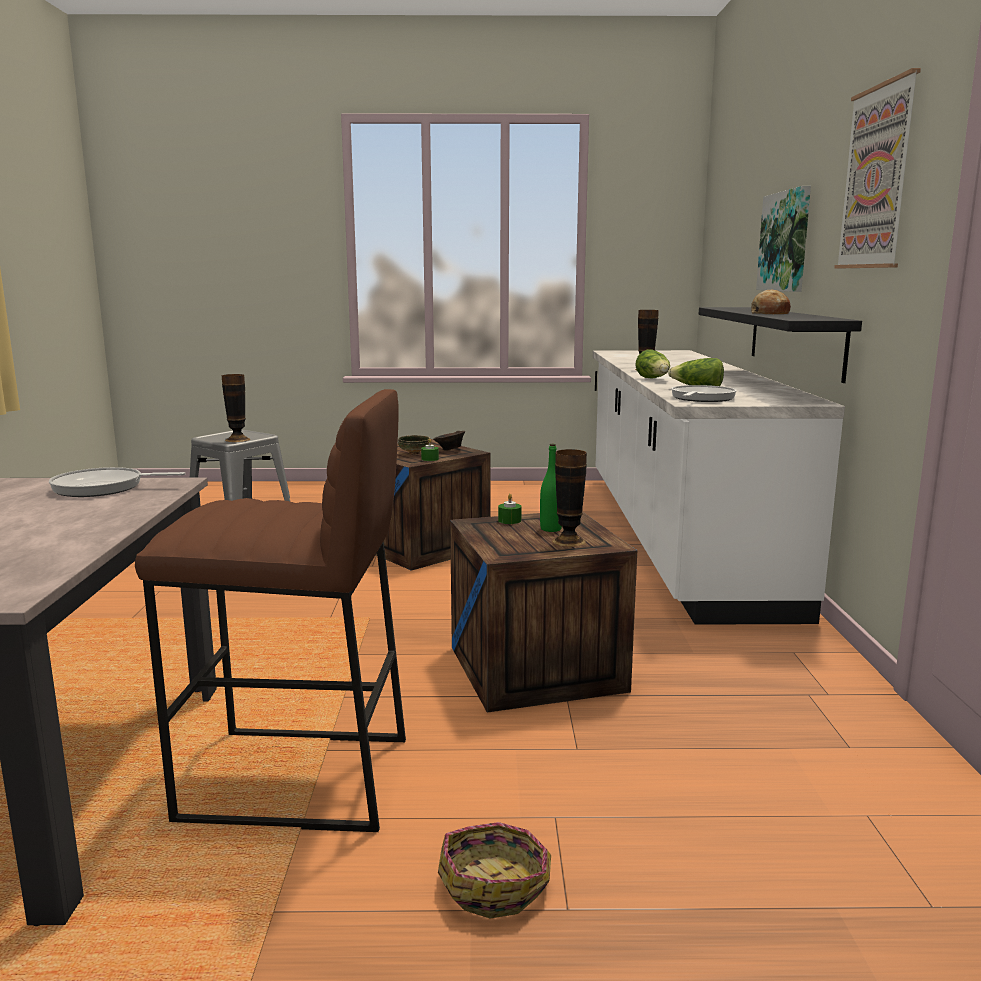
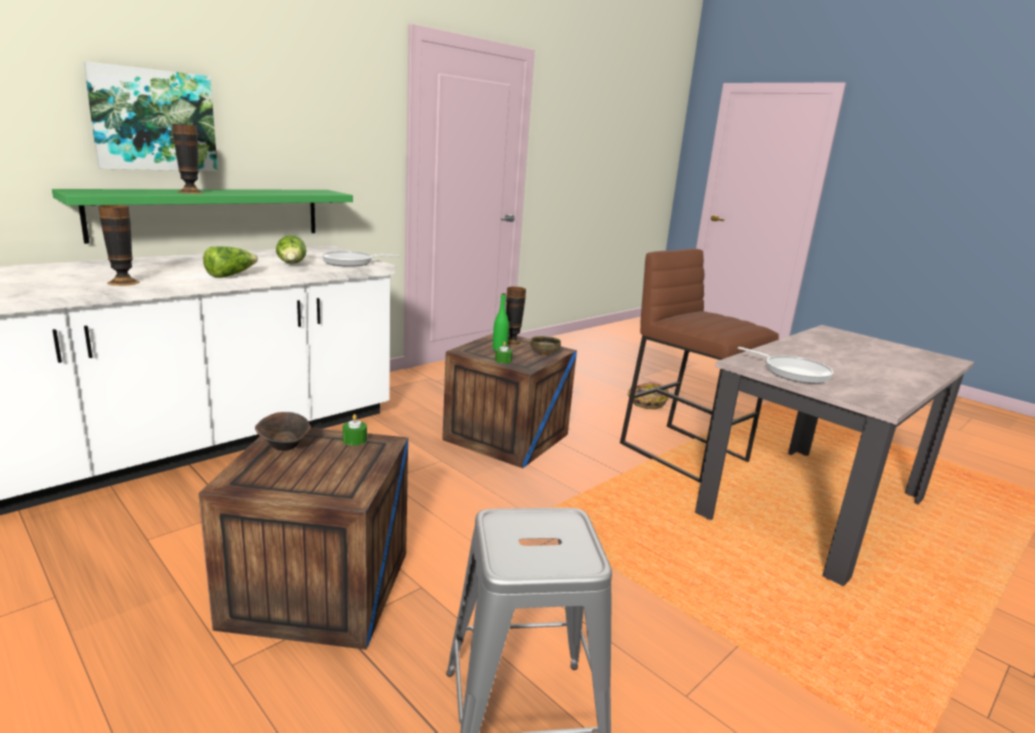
camera: 135 degrees left, 5 degrees up
(237, 439) = (554, 519): vase -> vase (190, 192)
(414, 453) = (333, 459): bowl -> bowl (544, 354)
(770, 313) = (246, 192): bread -> none
(794, 340) = (210, 213): black shelf -> green shelf
(877, 178) = (324, 96): picture -> none

